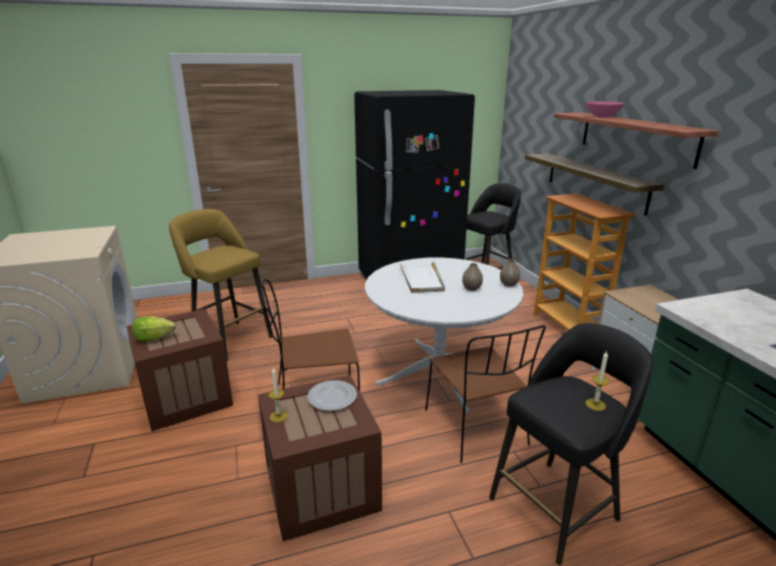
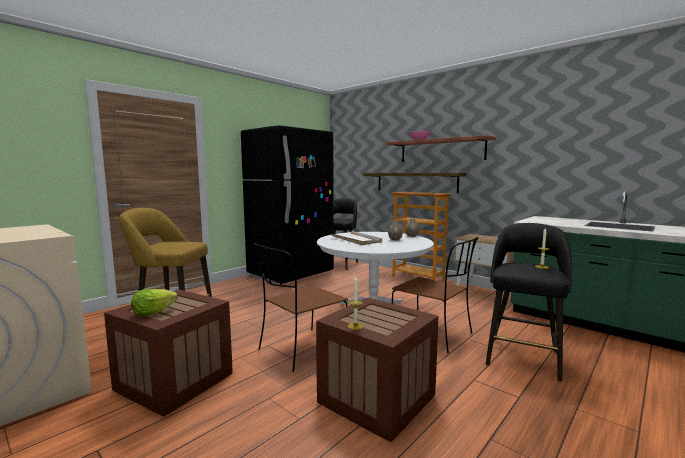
camera: 30 degrees left, 15 degrees down
(331, 397) = (376, 309): plate -> none

